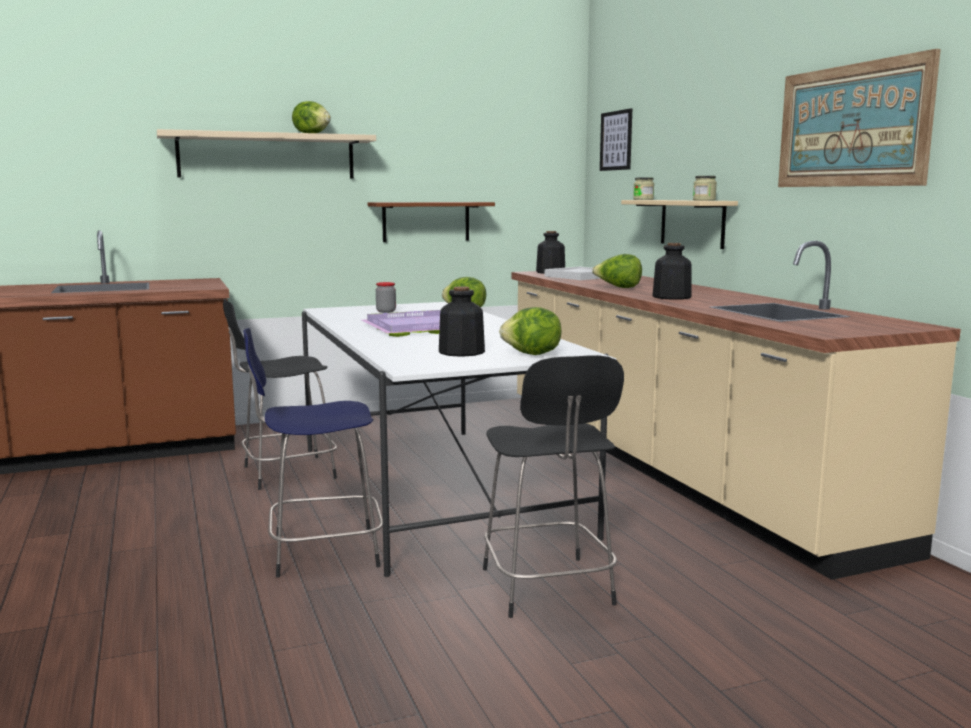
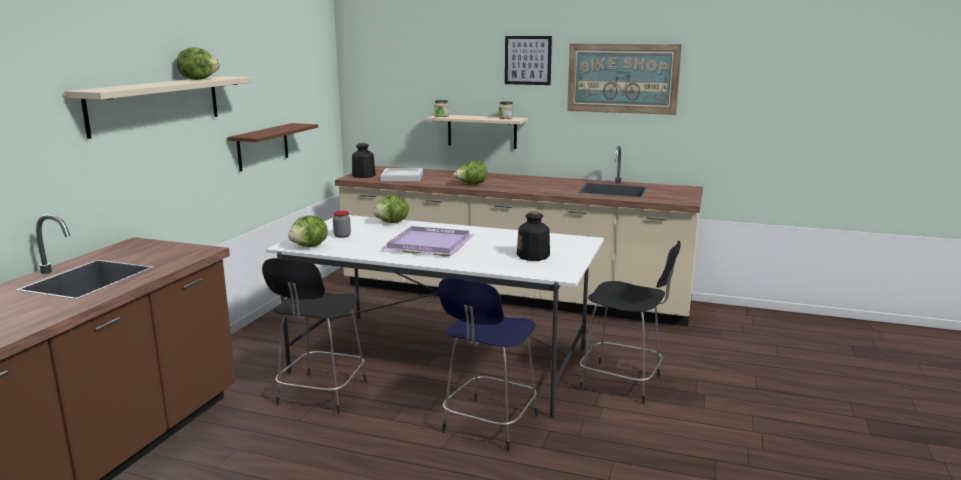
camera: 50 degrees left, 5 degrees up
(532, 355) = (568, 247): lettuce -> lettuce (310, 246)
(616, 140) = (383, 67): picture -> picture (528, 60)
(671, 297) = (530, 188): bottle -> none

